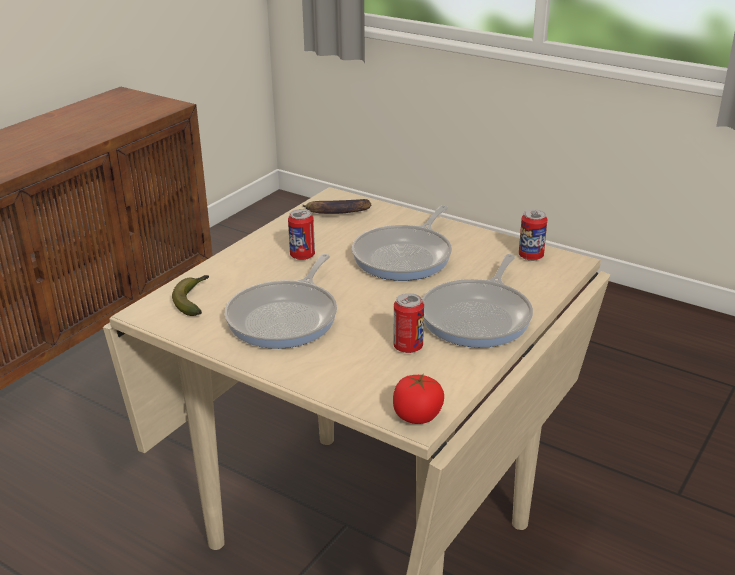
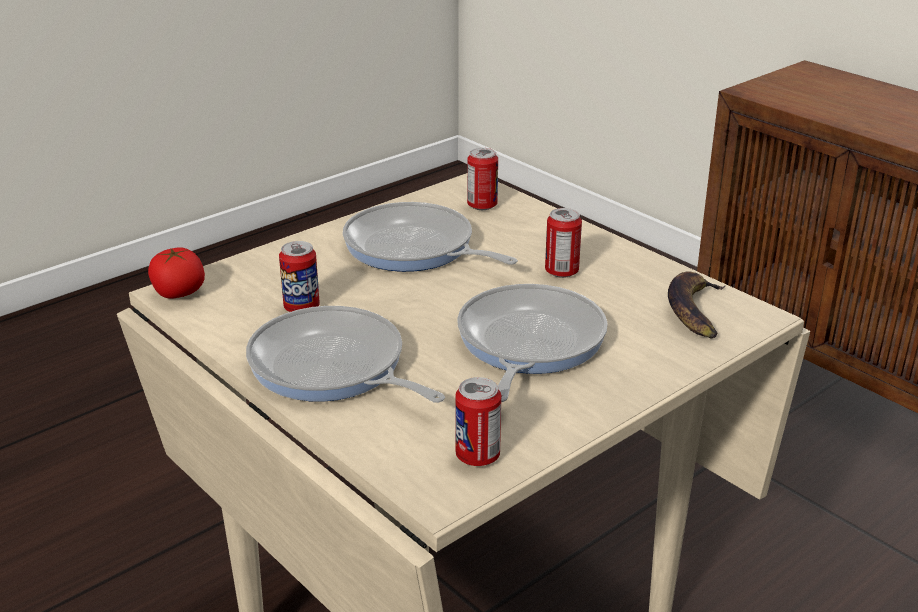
camera: 105 degrees right, 0 degrees up
(193, 300) = (482, 206): banana -> can
(405, 256) = (527, 343): frying pan -> frying pan turned 60 degrees clockwise

